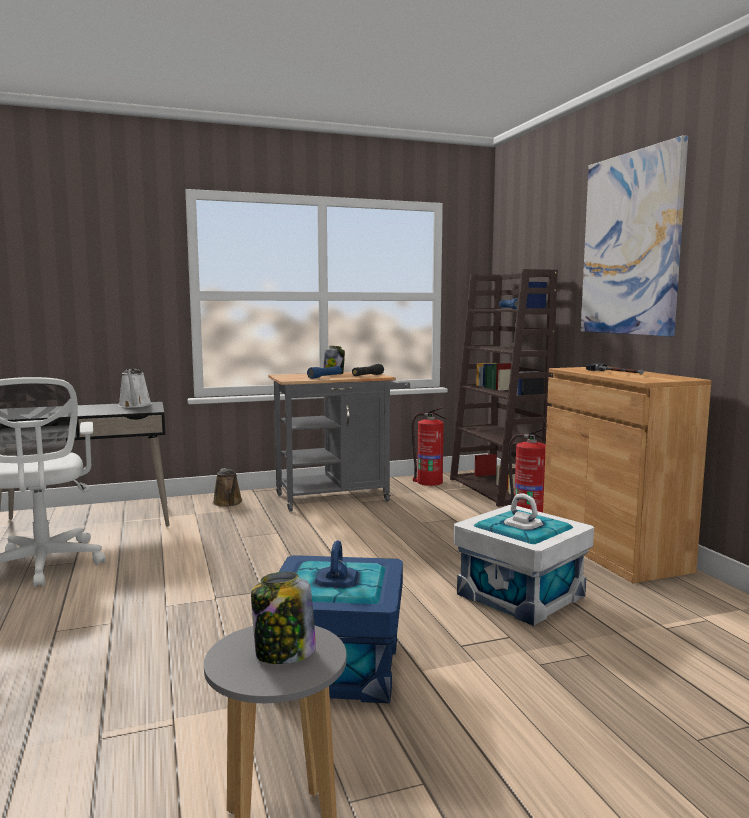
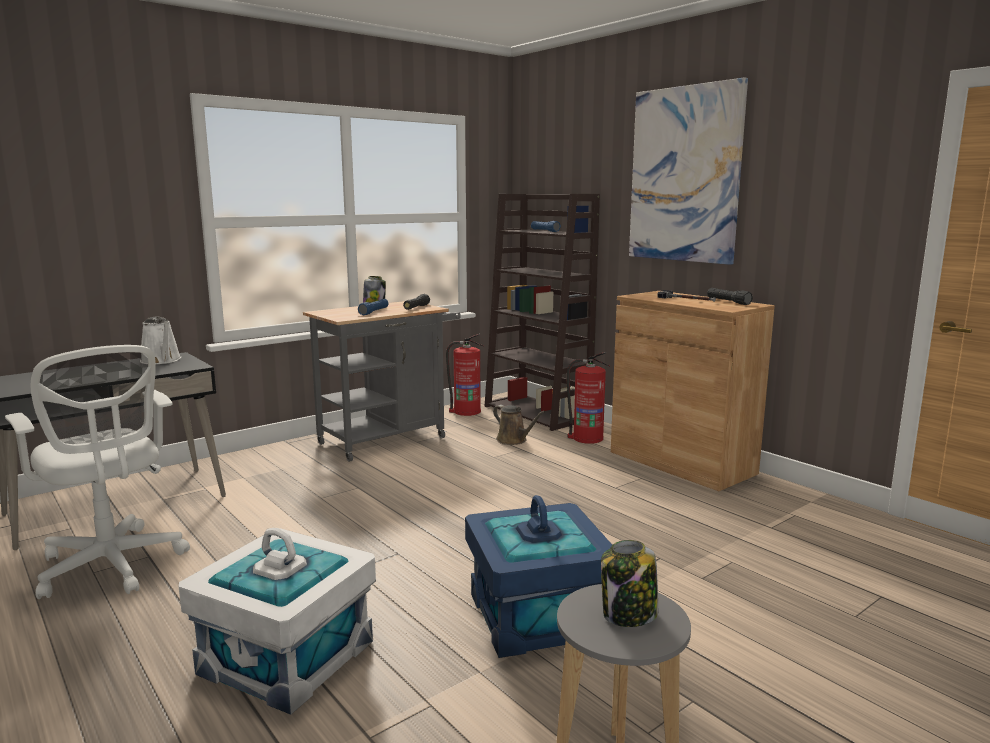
camera: 20 degrees left, 5 degrees up
(228, 503) = (271, 460): brown watering can -> brown watering can (514, 440)
(521, 595) = (640, 517): white storage box -> white storage box (288, 657)
(660, 376) = (728, 302): none -> black flashlight

